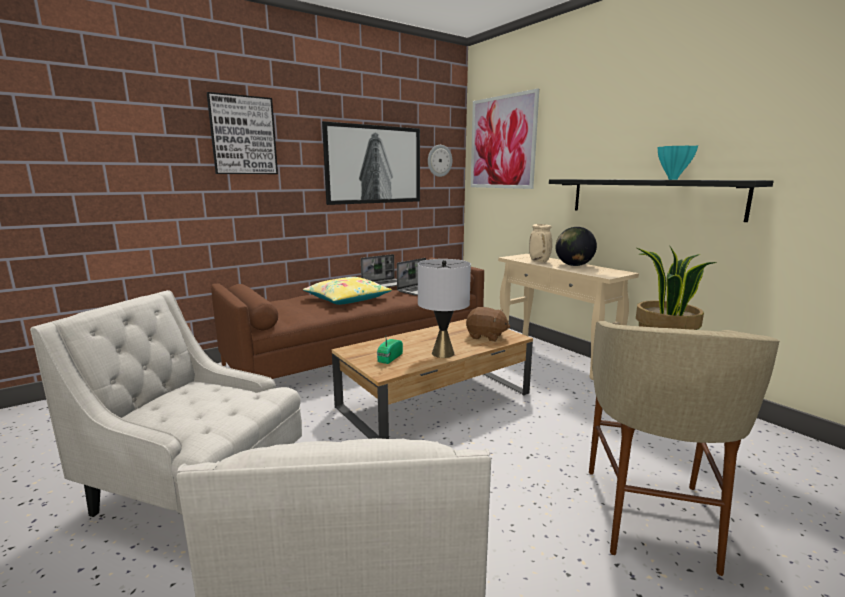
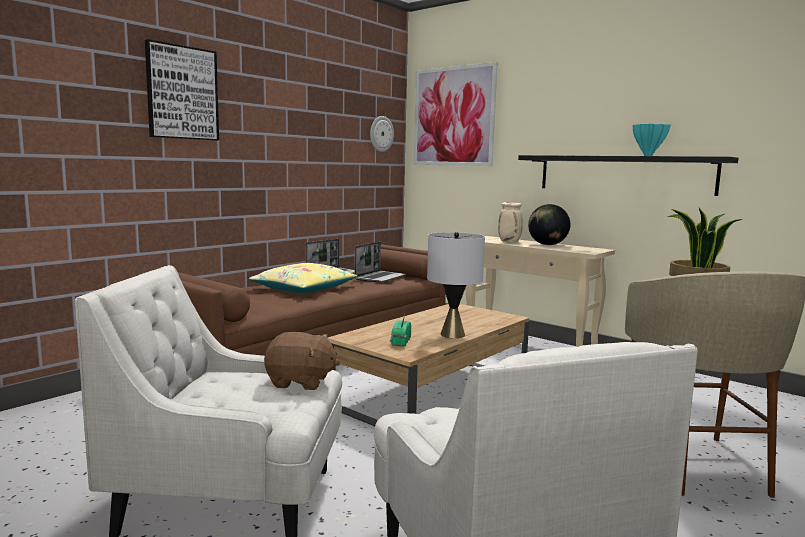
camera: 15 degrees left, 5 degrees down
(373, 164) = (317, 135): picture -> none
(486, 336) = (482, 318): brown plush toy -> brown plush toy (300, 382)

